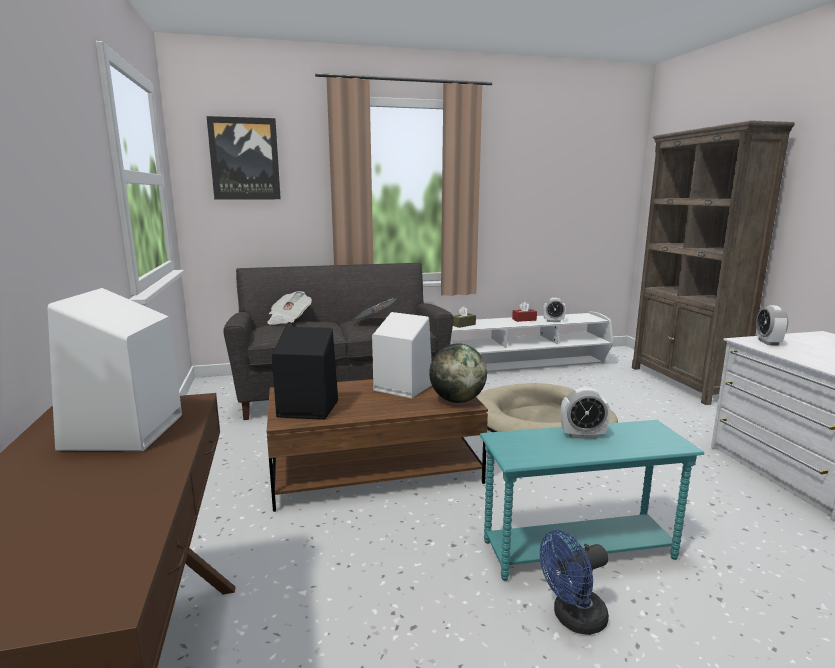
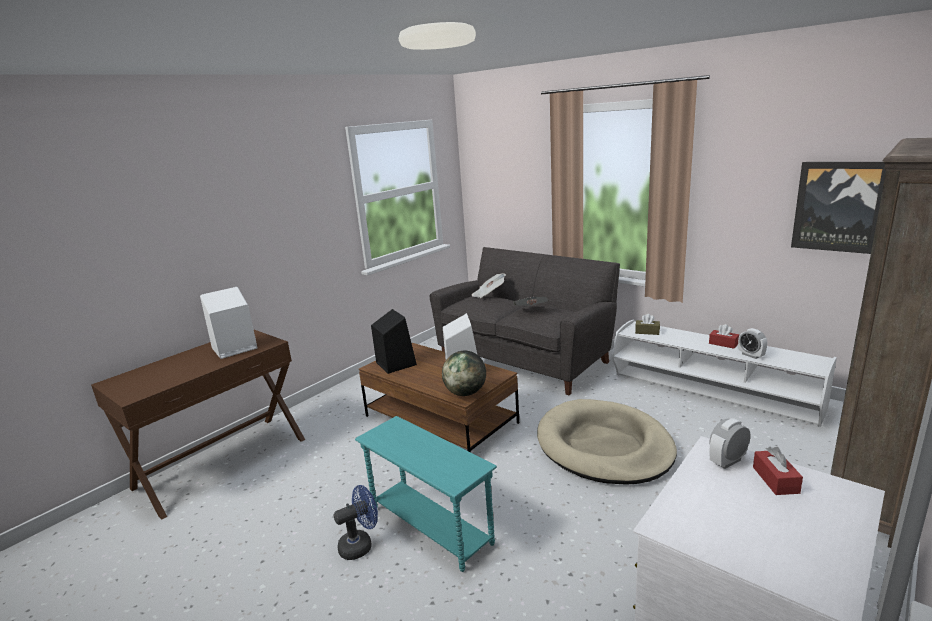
camera: 55 degrees right, 5 degrees up
(245, 159) = (500, 162): picture -> picture (838, 206)
(573, 619) = (360, 545): blue fan -> blue fan turned 120 degrees clockwise
(582, 435) = (429, 446): alarm clock -> none
(800, 341) = (775, 480): none -> red tissue box

